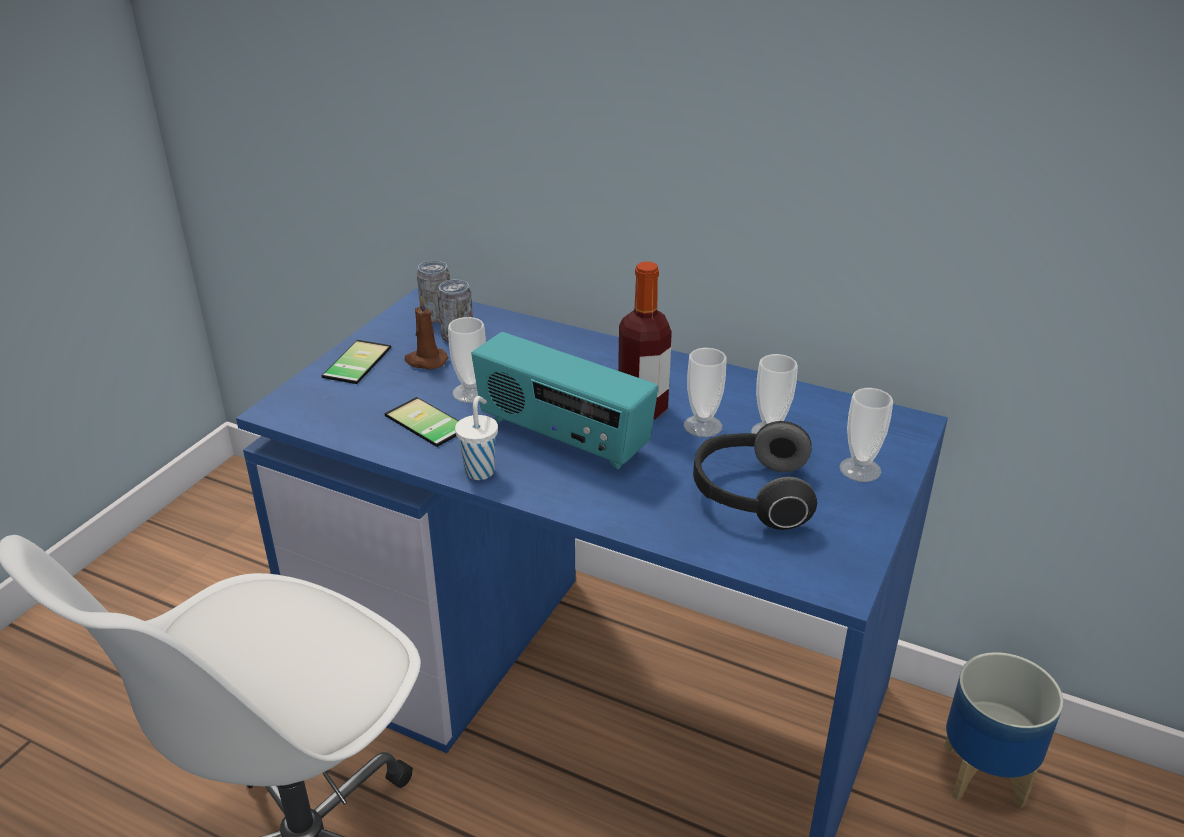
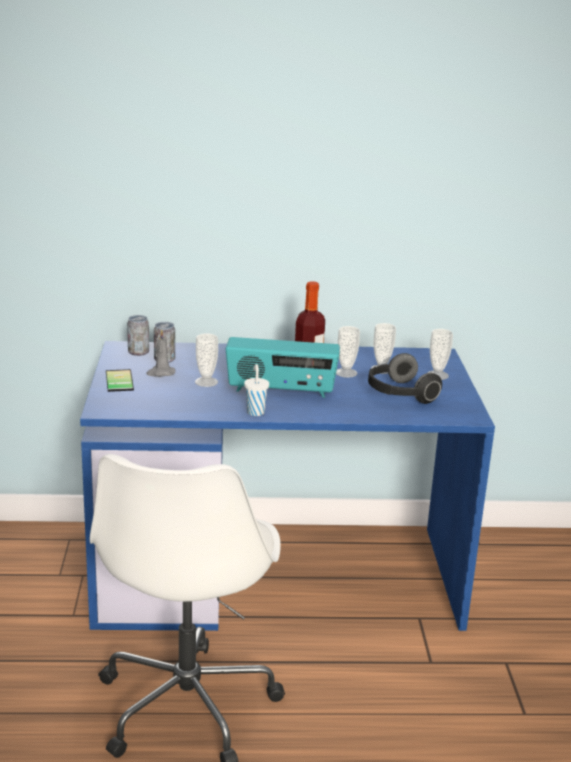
camera: 30 degrees left, 10 degrees down
(423, 424) = (197, 400): phone -> none
(425, 361) = (160, 373): brown candle -> grey candle
(984, 775) = (505, 554): planter -> none

